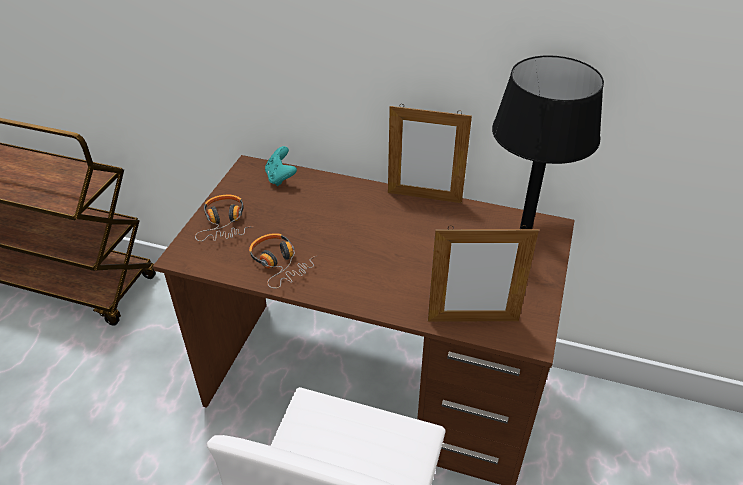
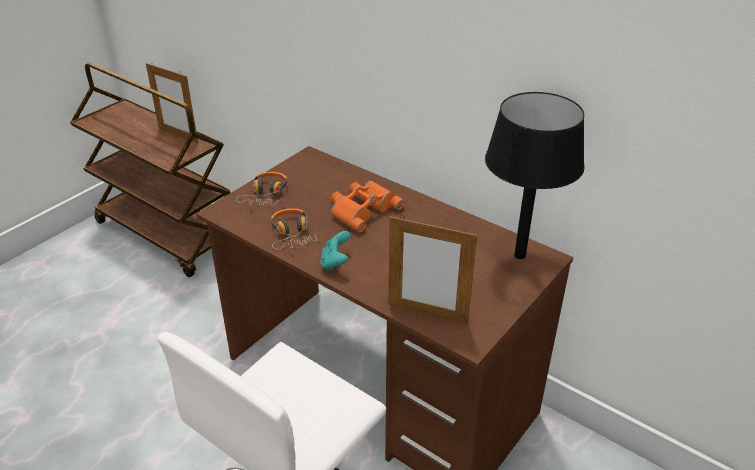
camera: 20 degrees right, 5 degrees down
(280, 178) = (330, 169): turquoise game controller -> turquoise game controller (335, 262)
(340, 216) = (362, 209): none -> orange binoculars
(424, 197) = (444, 209): picture frame -> picture frame (178, 135)

